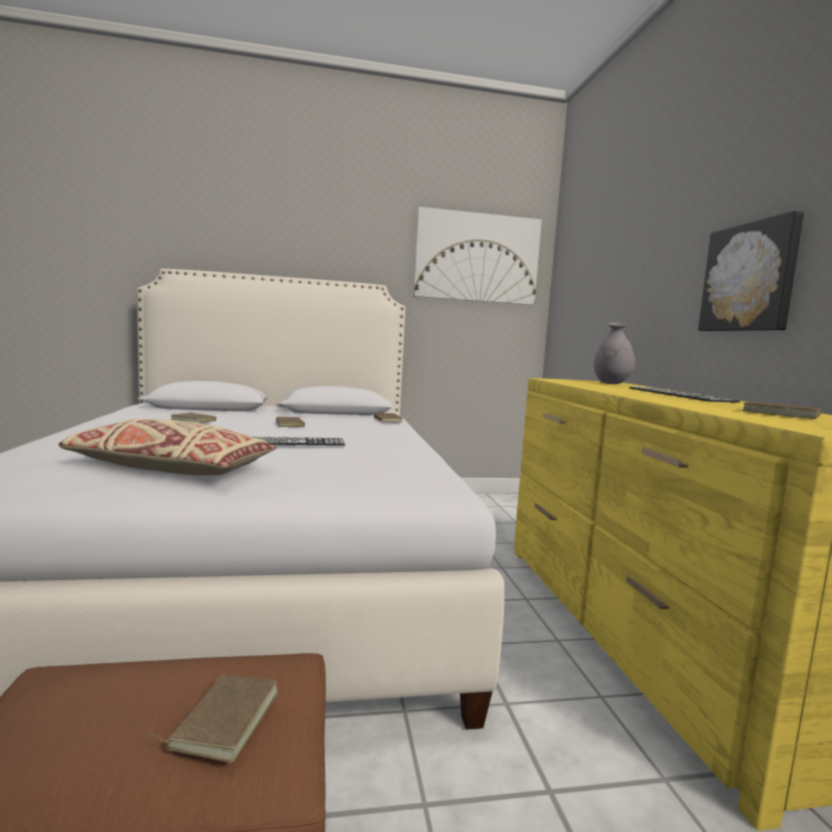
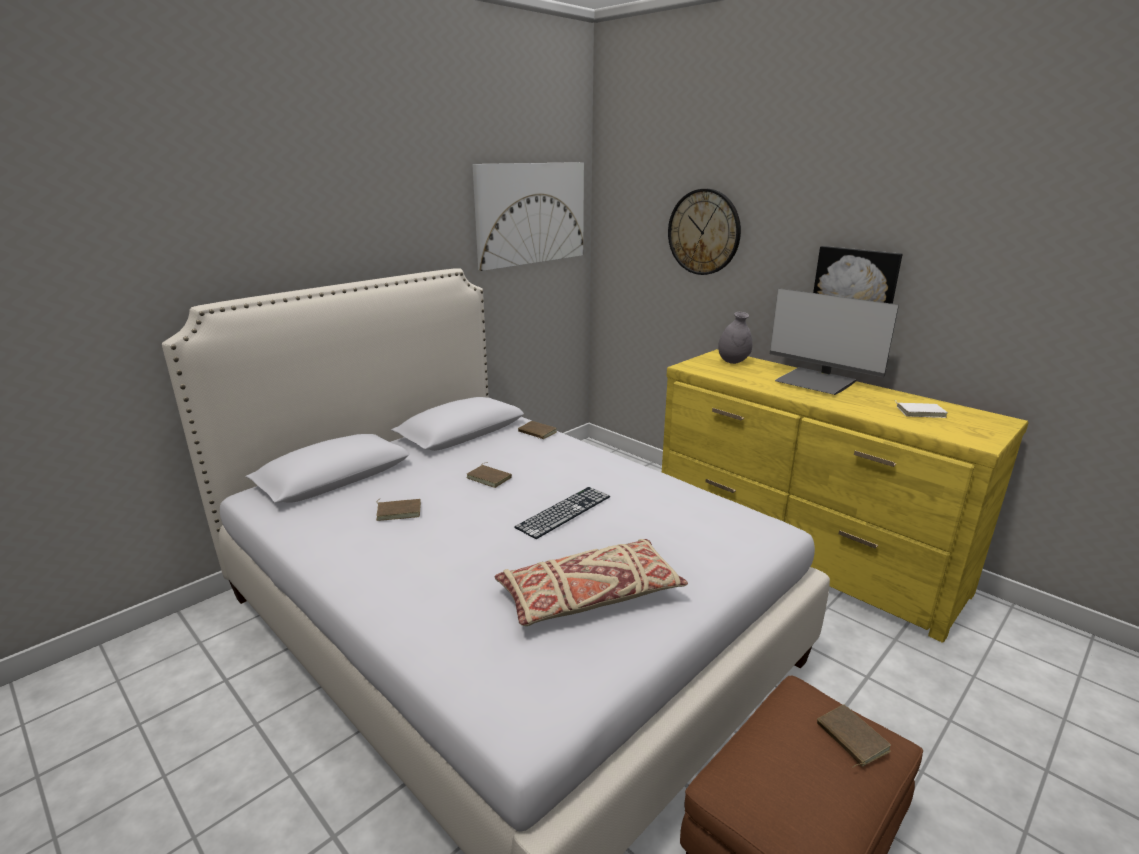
camera: 35 degrees left, 15 degrees up
(620, 257) = (704, 232): none -> wall clock
(678, 395) = (816, 382): keyboard -> monitor
(780, 414) = (920, 412): brown book -> white book

